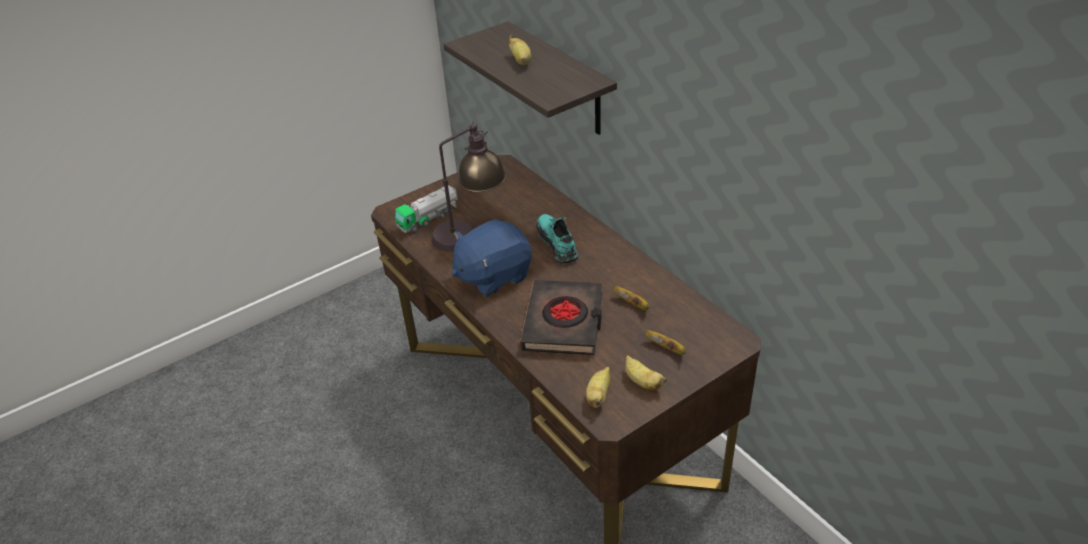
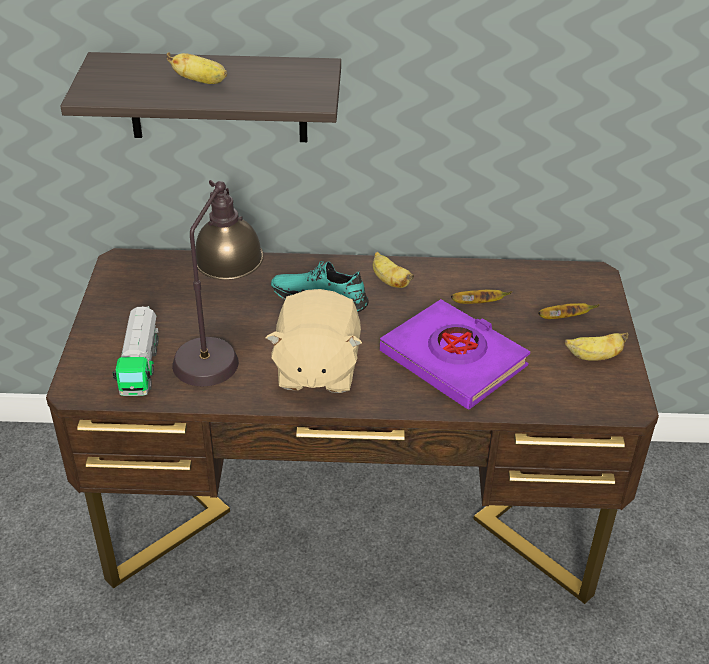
camera: 55 degrees left, 0 degrees up
(493, 276) = (316, 369): blue plush toy -> beige plush toy
(564, 322) = (453, 360): black book -> purple book
(598, 395) = (586, 394): banana -> banana (389, 281)

